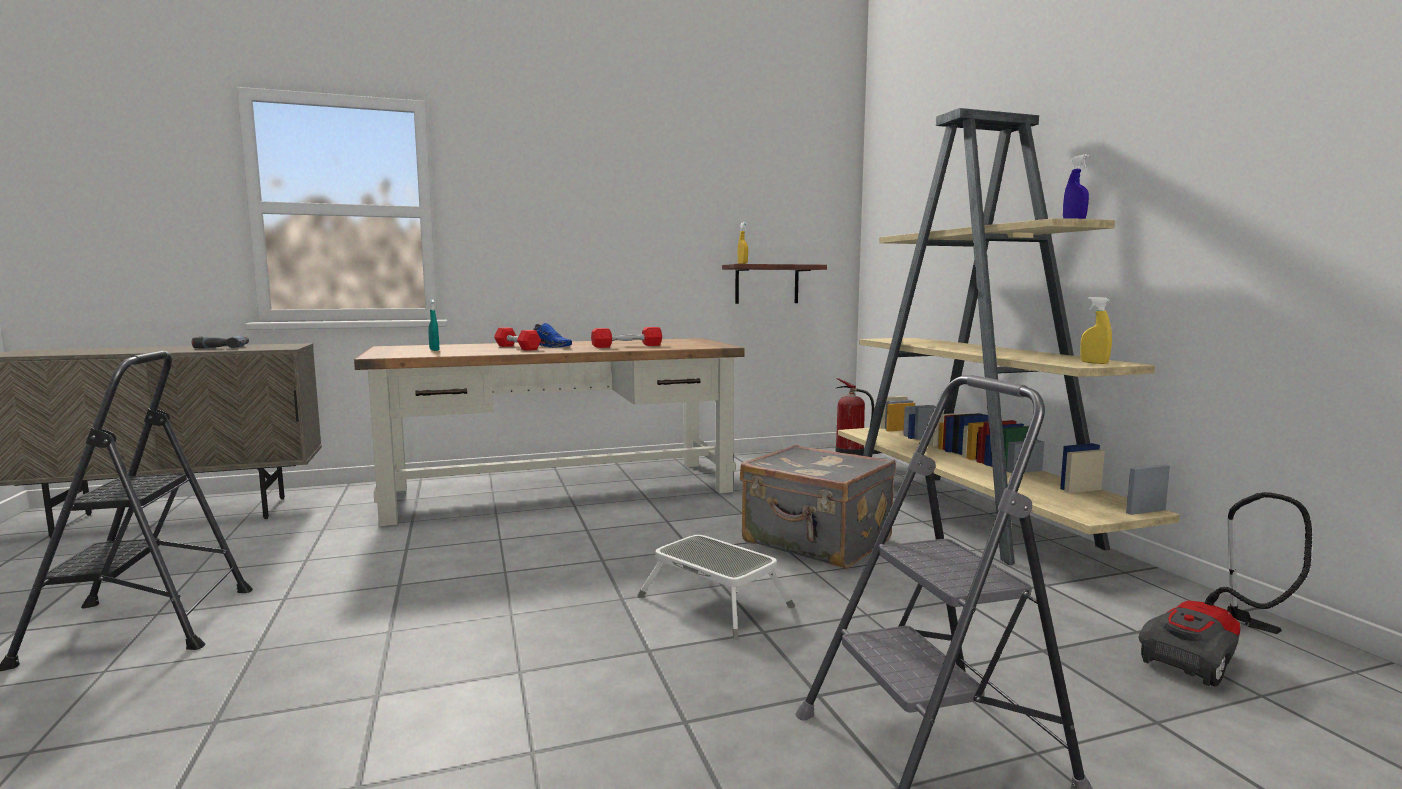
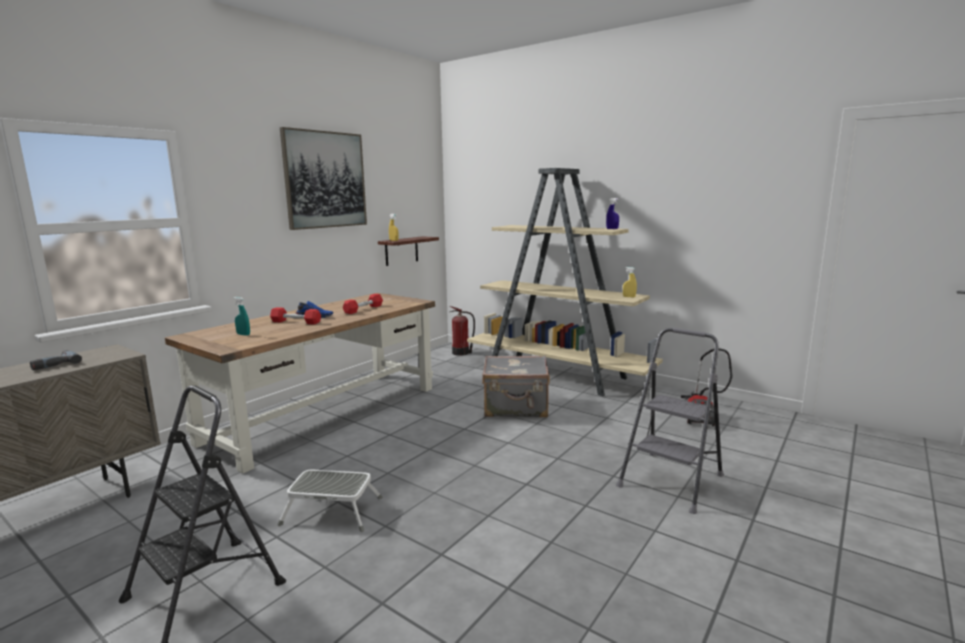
camera: 35 degrees left, 5 degrees up
(637, 169) = (325, 180): none -> picture
(714, 602) = (517, 452): grey step ladder -> grey step ladder (332, 511)

